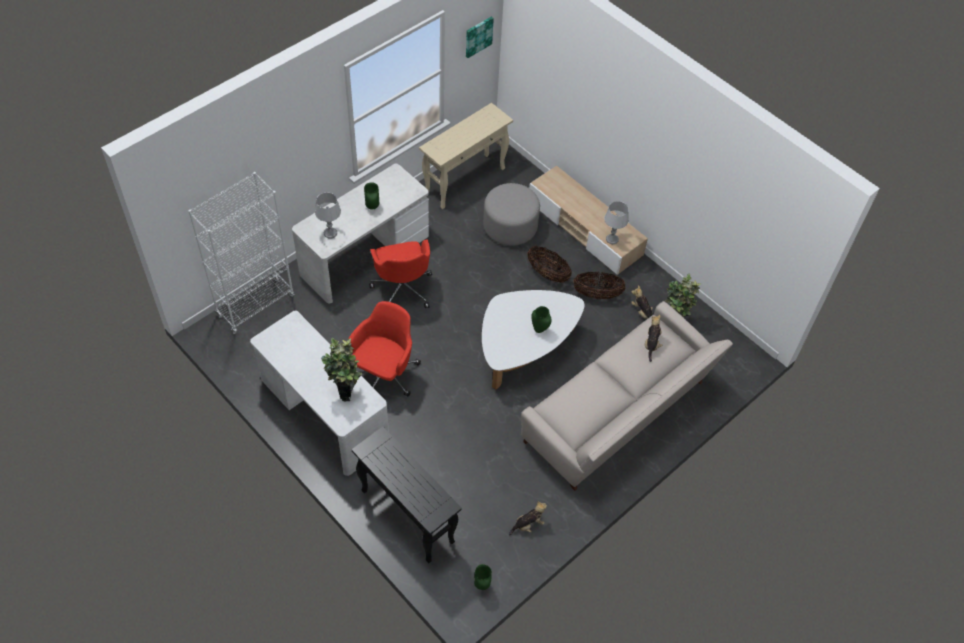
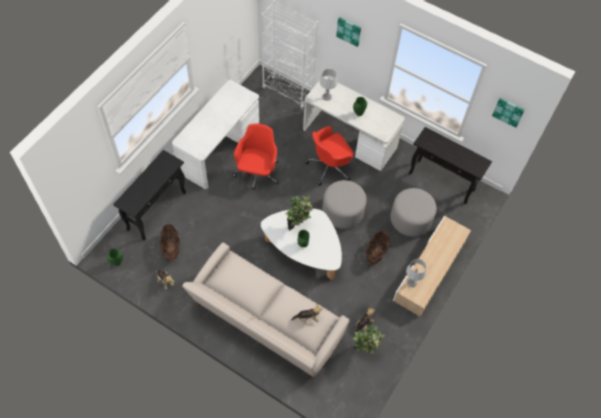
camera: 75 degrees right, 5 degrees up
(290, 142) = (349, 31): none -> picture
(345, 388) = (207, 135): potted plant -> potted plant (297, 225)
(384, 374) = (257, 173): red office chair -> red office chair turned 90 degrees counterclockwise
(465, 181) = (442, 181): beige console table -> black console table
(478, 292) = (343, 212): none -> grey ottoman
(597, 294) = (369, 290): basket -> basket (171, 248)

